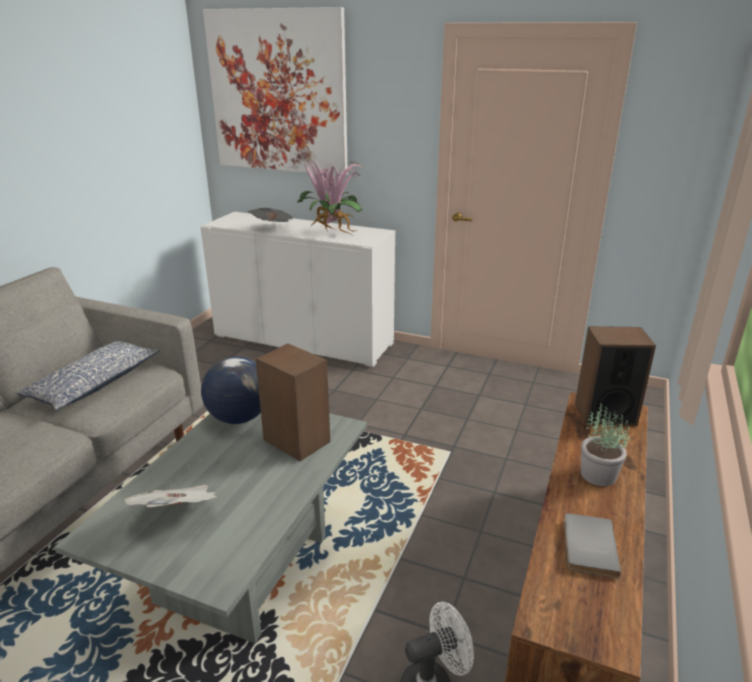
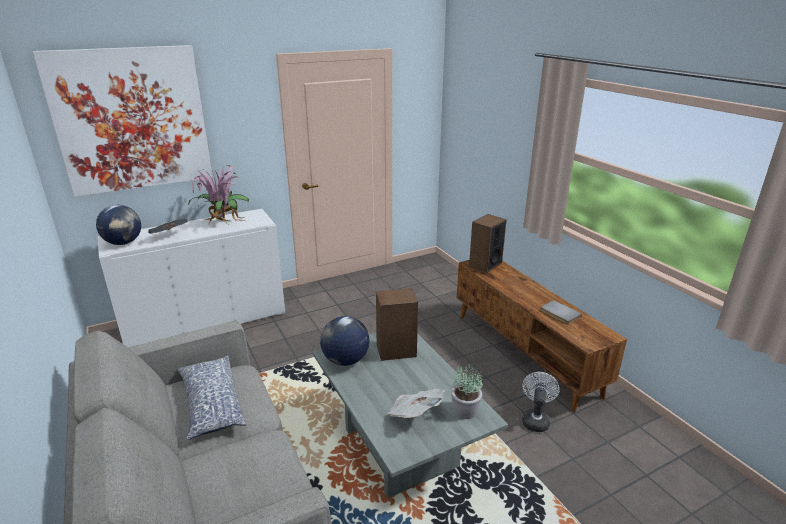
camera: 50 degrees left, 0 degrees up
(235, 222) = (123, 243): none -> globe
(597, 474) = (521, 288): potted plant -> potted plant (464, 410)

